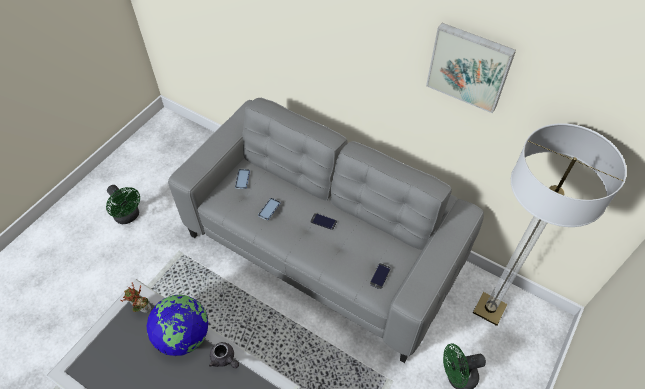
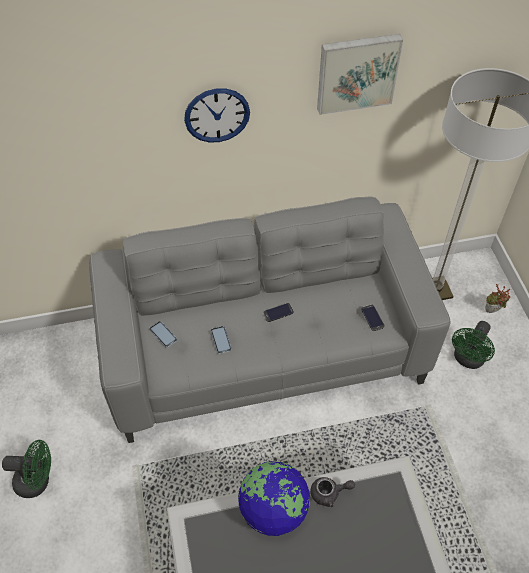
camera: 45 degrees left, 0 degrees up
(141, 309) = (208, 526): potted plant -> potted plant (492, 312)
(349, 40) = (217, 115): none -> wall clock

